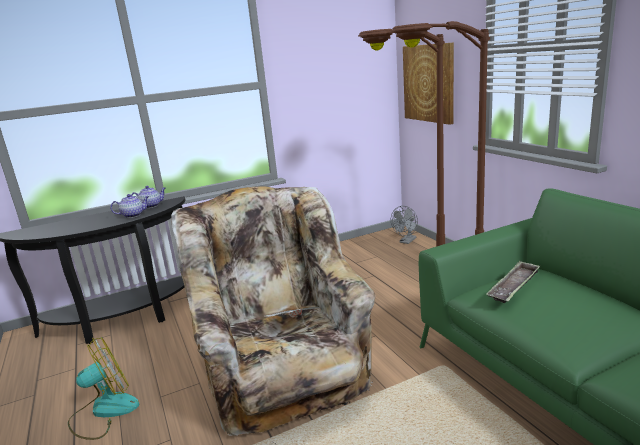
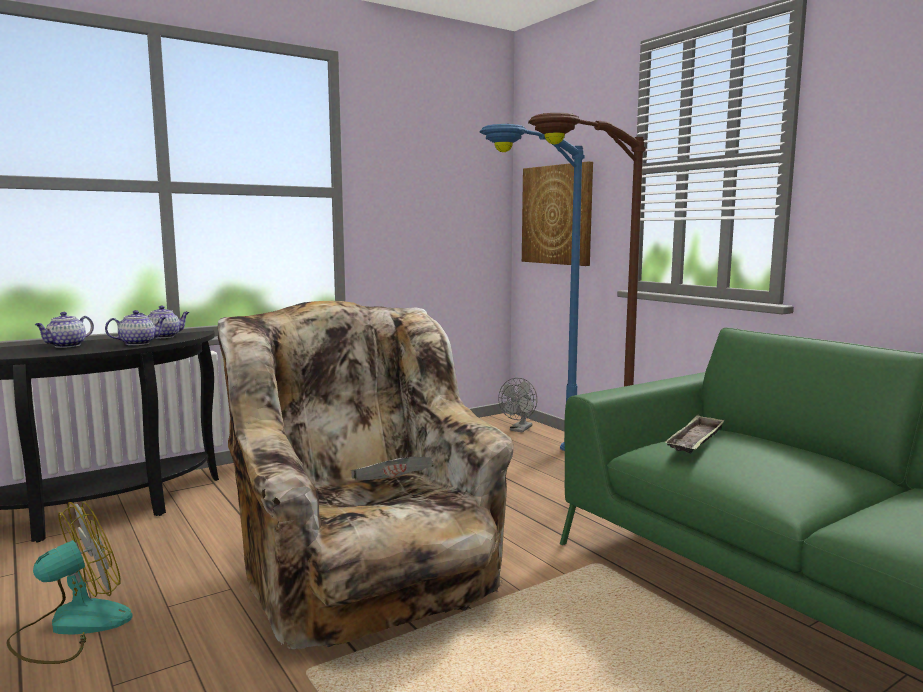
camera: 10 degrees left, 10 degrees down
(89, 220) = (66, 346): none -> teapot
(403, 271) = (521, 461): brown floor lamp -> blue floor lamp

